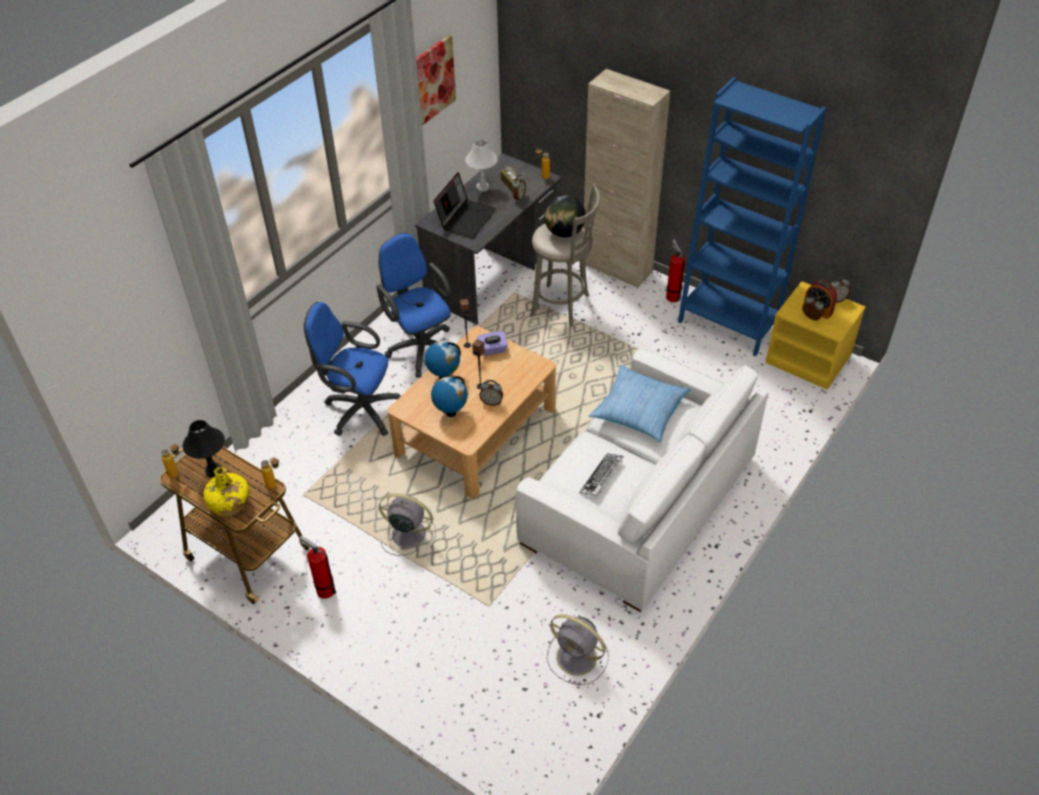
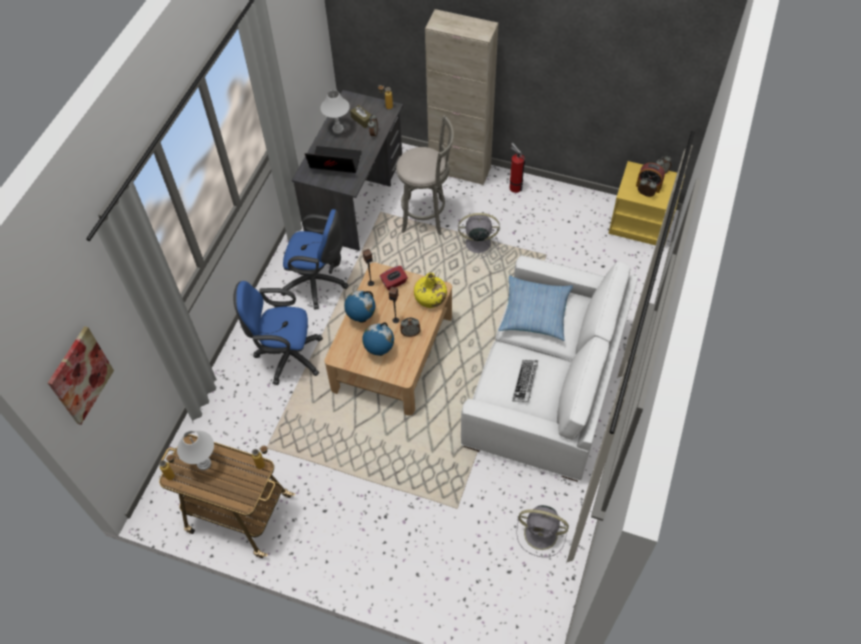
camera: 15 degrees left, 10 degrees up
(213, 471) = (204, 464): black table lamp -> white table lamp
(229, 503) = (231, 491): yellow bottle -> yellow bottle (430, 298)
(323, 589) = (316, 529): fire extinguisher -> none
(407, 534) = (368, 461): grey fan -> grey fan (476, 243)
(421, 347) = (318, 283): blue office chair -> blue office chair turned 150 degrees clockwise
(433, 80) = (283, 49): picture -> picture (80, 375)
(466, 218) = (334, 163): laptop -> laptop turned 90 degrees counterclockwise
(493, 350) = (394, 283): purple tissue box -> red tissue box
(564, 232) = (424, 160): globe -> none
(728, 324) = (567, 204): blue bookcase -> none

